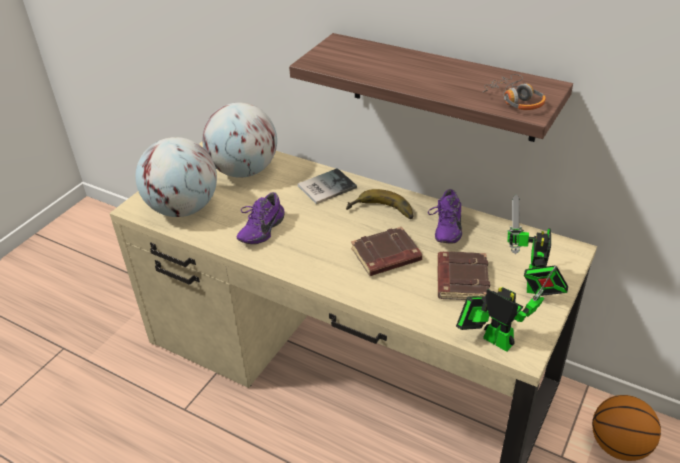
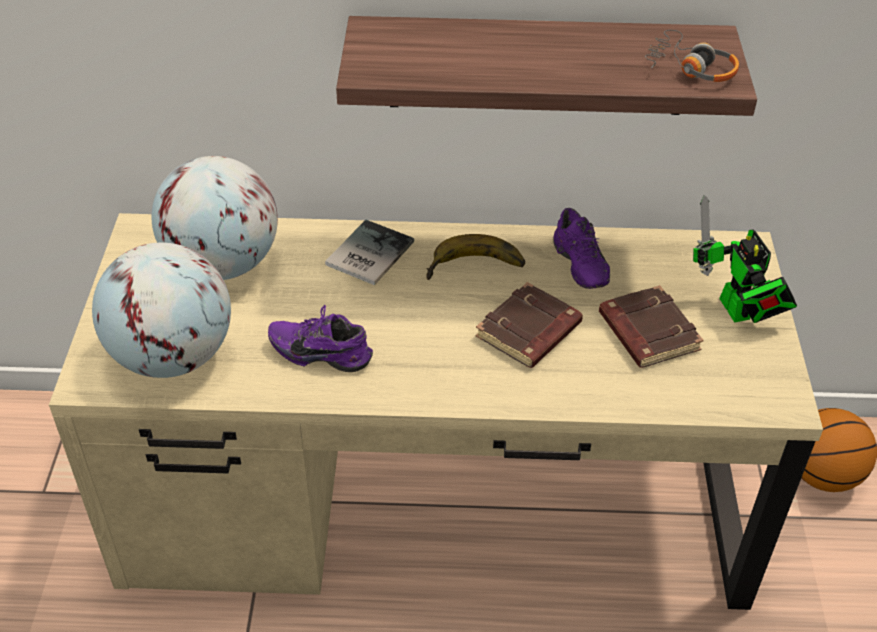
camera: 30 degrees left, 5 degrees up
(260, 230) = (322, 351): purple shoe -> purple shoe turned 105 degrees clockwise
(493, 338) = (739, 397): toy robot -> none

